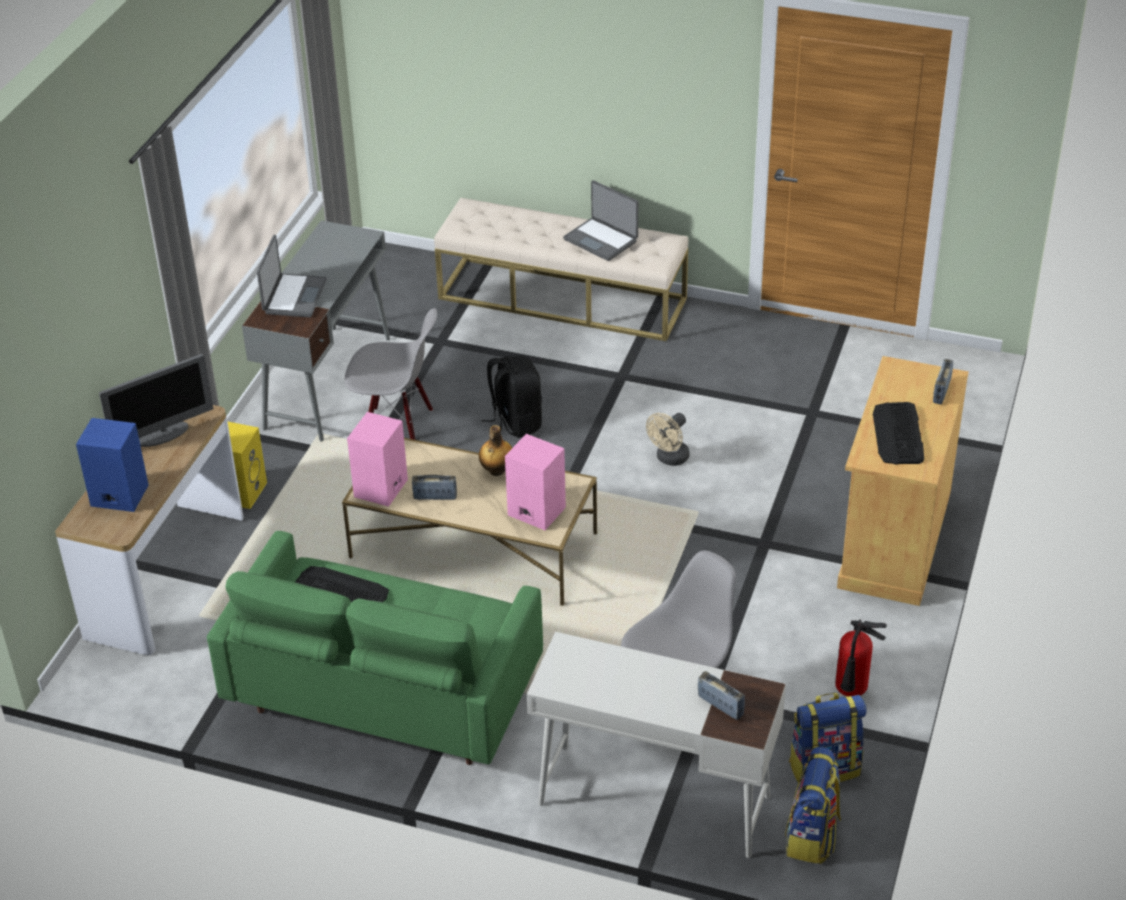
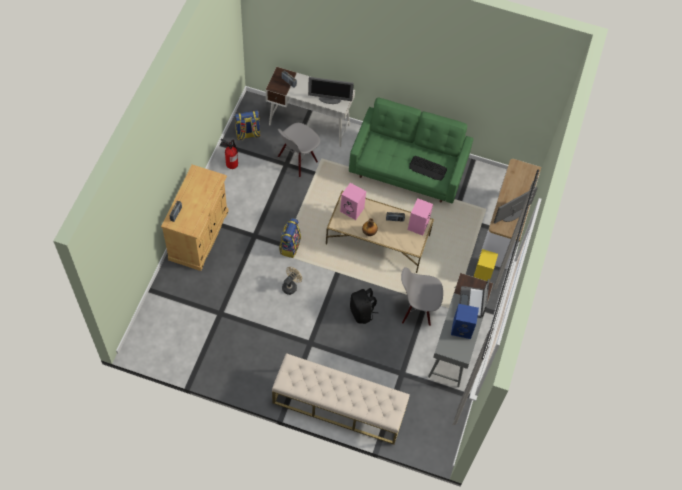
camera: 175 degrees right, 20 degrees up
(118, 496) = (521, 182): blue speaker -> blue speaker (462, 328)
(598, 664) = (330, 99): none -> monitor
(601, 240) = (319, 383): laptop -> none
(812, 836) = (256, 109): backpack -> backpack (289, 246)
(898, 434) = (201, 190): keyboard -> none

